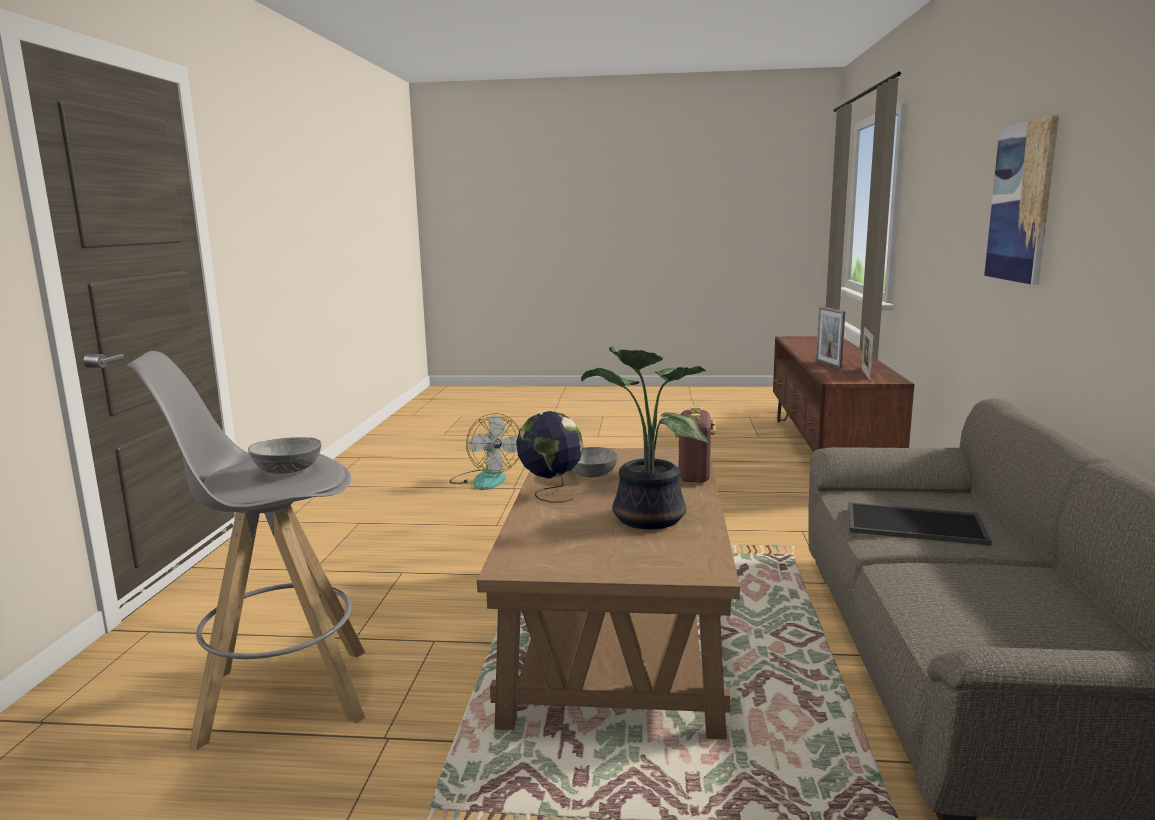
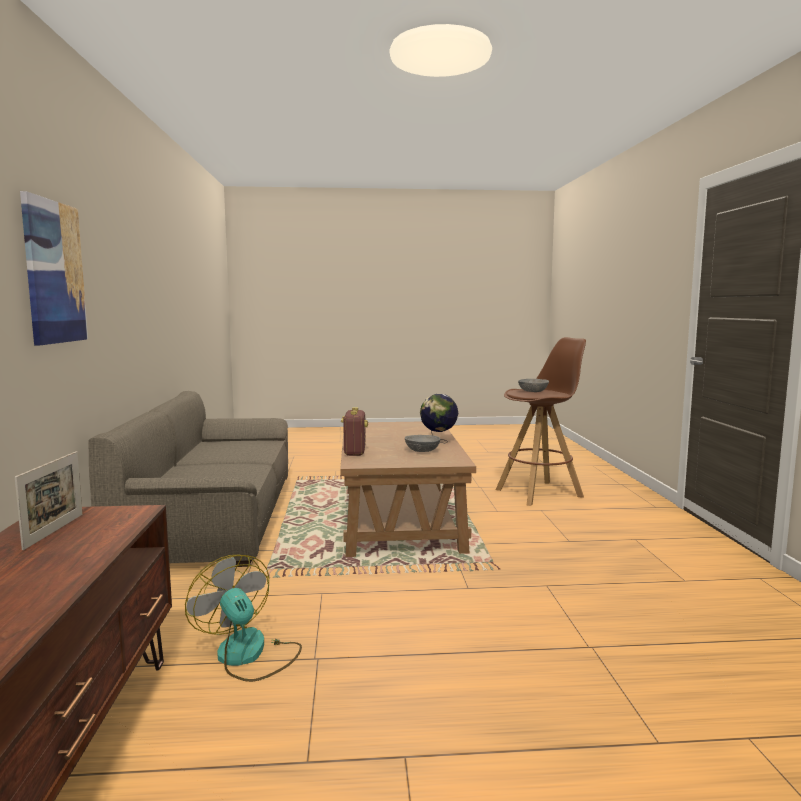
camera: 170 degrees right, 5 degrees down
(282, 695) = (540, 493): grey stool -> brown stool
(485, 479) = (654, 665): fan -> fan (248, 655)
(644, 518) = (383, 435): potted plant -> none
(828, 364) = (58, 564): picture frame -> none
(916, 524) = (220, 473): tray -> none

